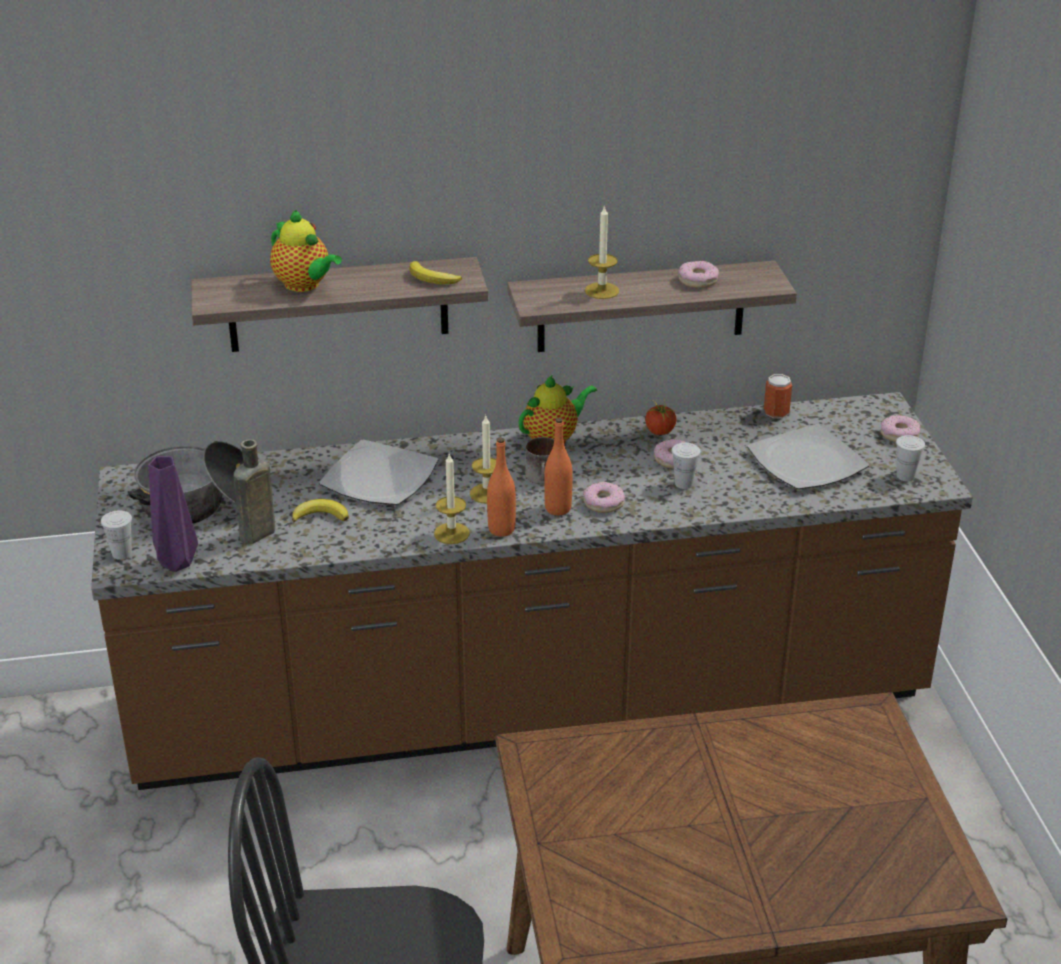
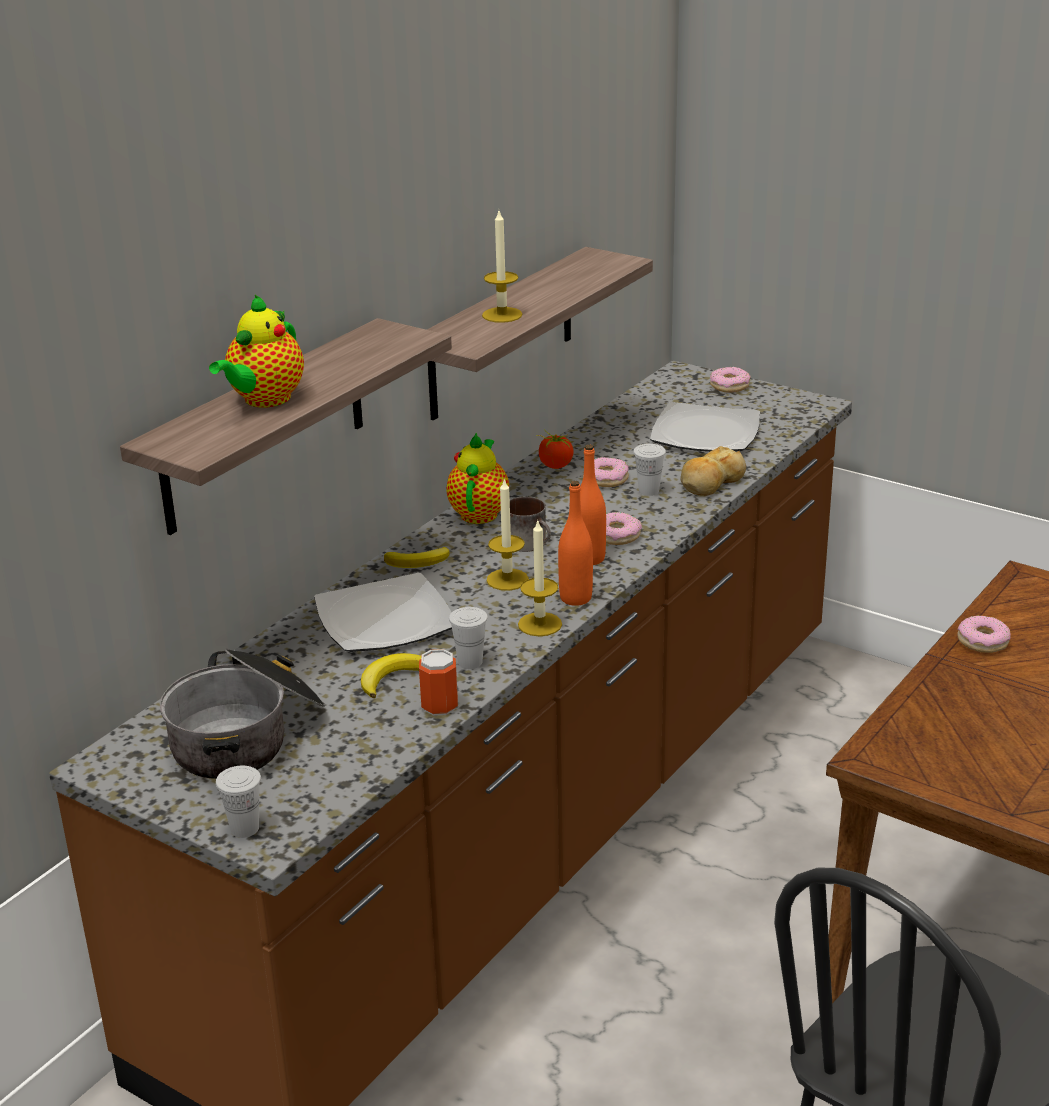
camera: 45 degrees left, 5 degrees down
(177, 564) = (327, 800): purple vase -> none
(255, 535) = (357, 729): brown bottle -> none
(304, 285) = (264, 400): teapot -> teapot turned 120 degrees clockwise
(432, 278) = (379, 346): banana -> banana (419, 562)
(697, 280) = (561, 279): donut -> donut (982, 641)
(736, 501) = (711, 482): none -> bread
(776, 412) = (616, 412): can -> can (439, 706)
(905, 476) = (787, 409): white cup -> white cup (470, 662)

